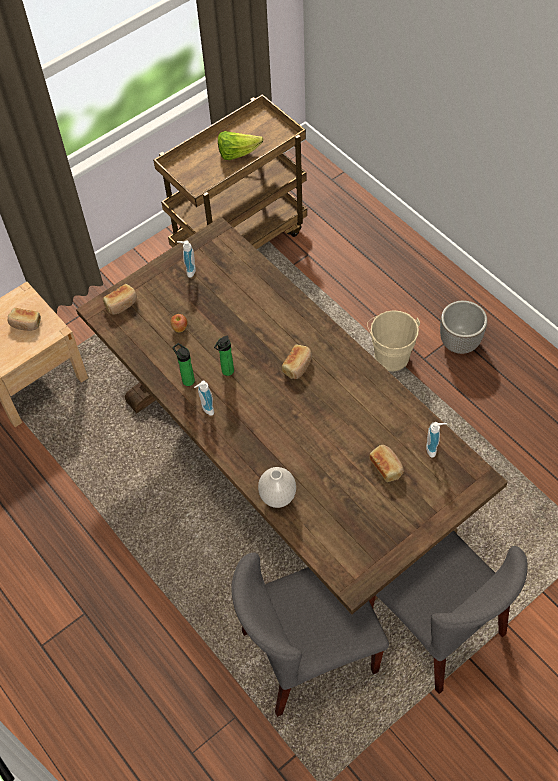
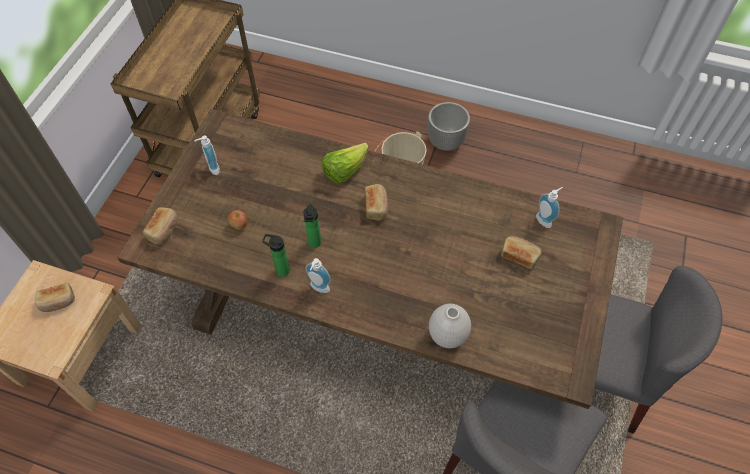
camera: 35 degrees left, 0 degrees up
(237, 153) = (189, 49): lettuce -> lettuce (344, 171)

